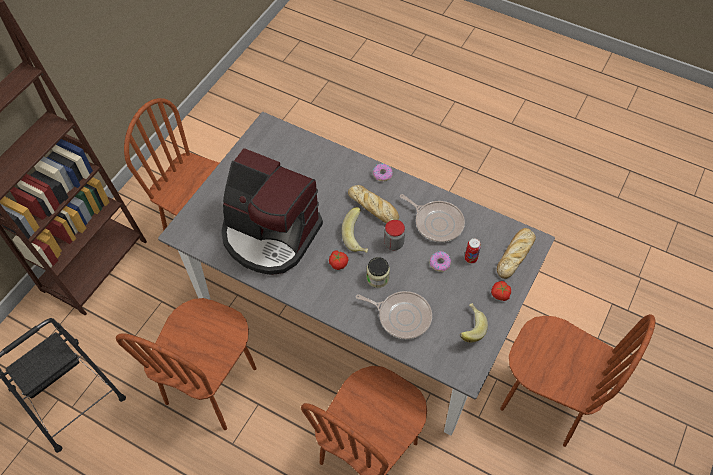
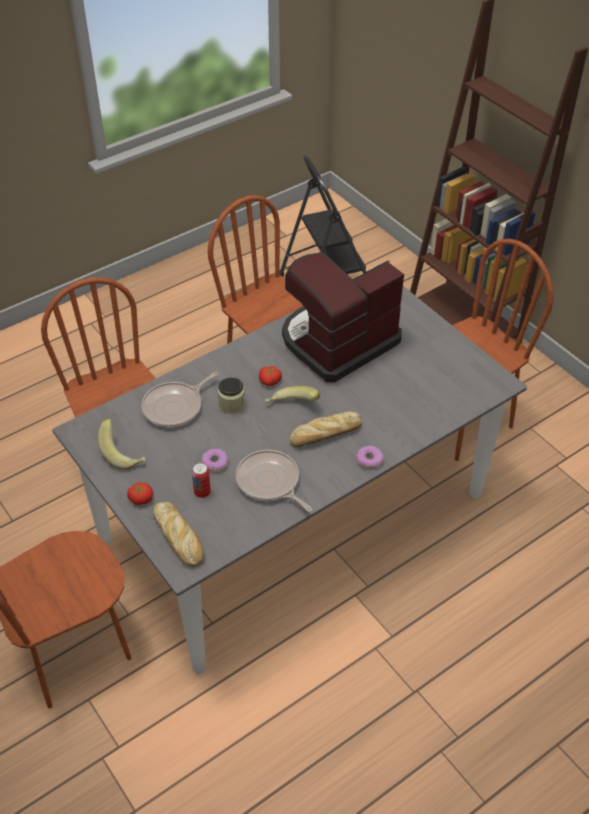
camera: 115 degrees right, 10 degrees down
(393, 243) = (266, 433): jar -> none
(437, 222) = (270, 482): frying pan -> frying pan turned 75 degrees clockwise

